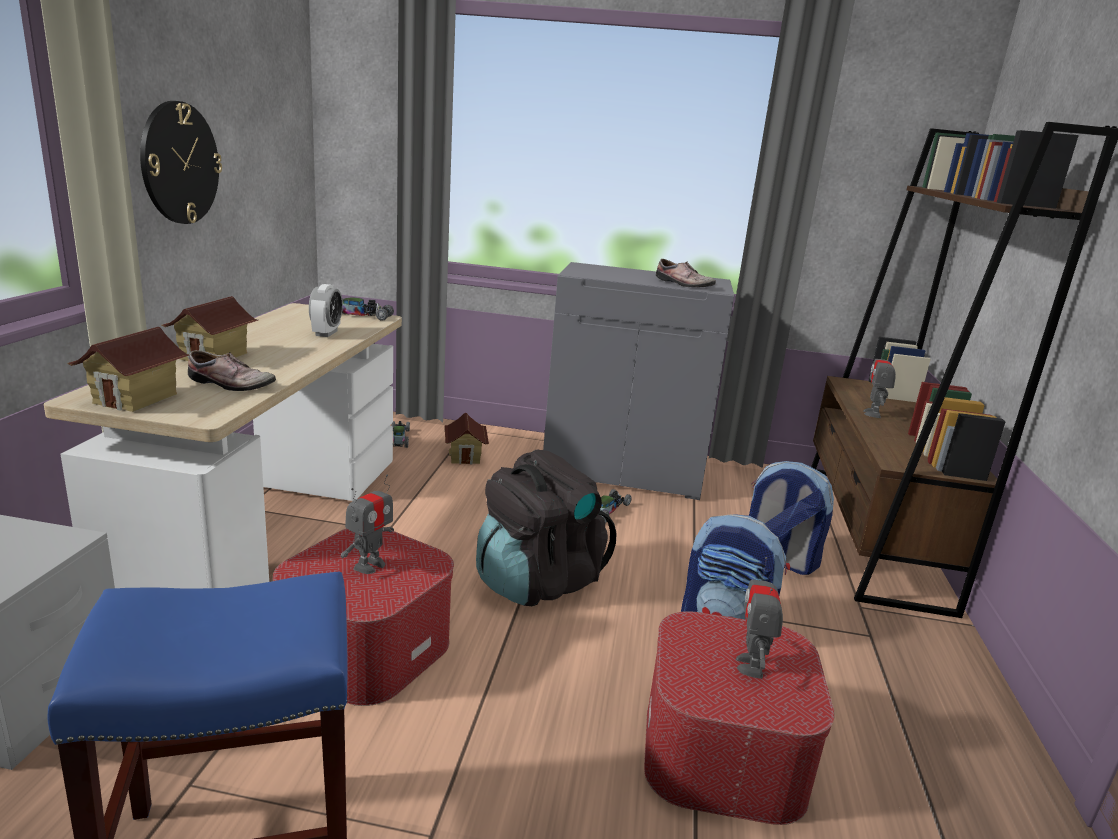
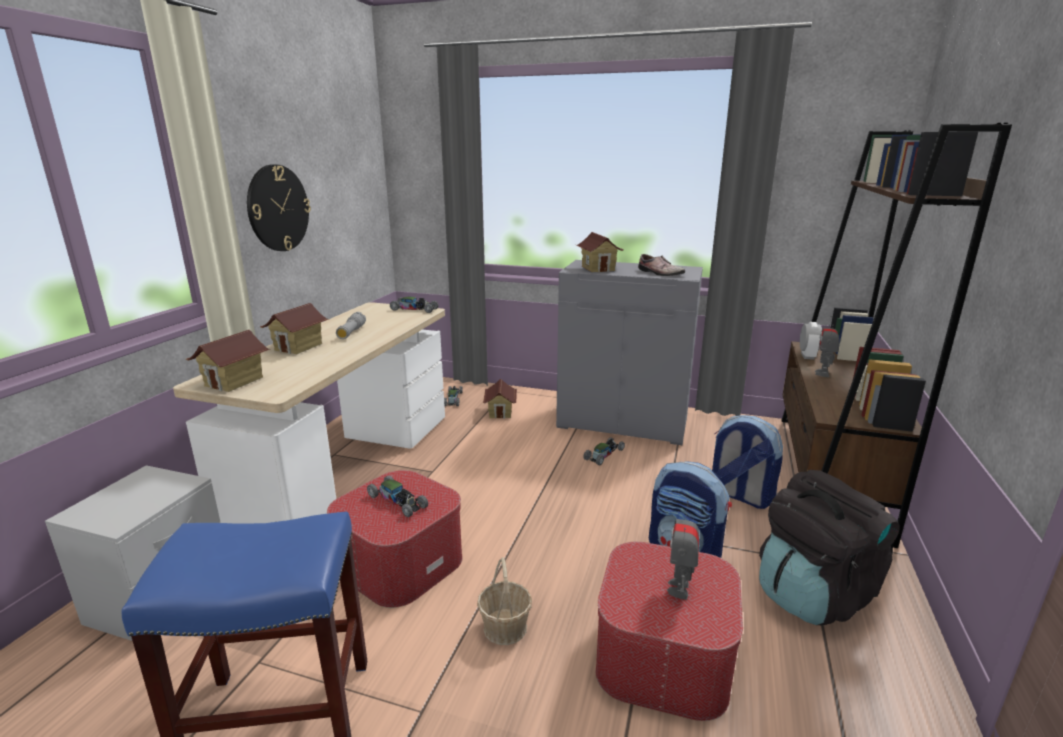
camera: 10 degrees right, 0 degrees up
(229, 384) = (302, 368): shoe -> none
(283, 341) = (351, 332): none -> grey flashlight
(326, 333) = (384, 325): alarm clock -> alarm clock (807, 356)
(369, 565) = (398, 501): toy robot -> toy car
(521, 725) = (505, 627): none -> basket
(538, 581) = (539, 511): black backpack -> black backpack (814, 594)
(605, 274) = (598, 269): none -> toy house

